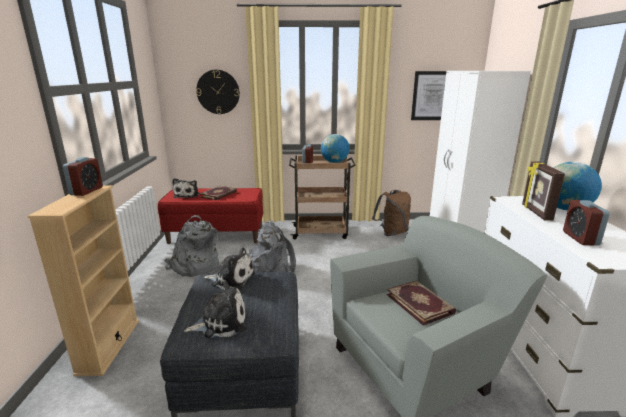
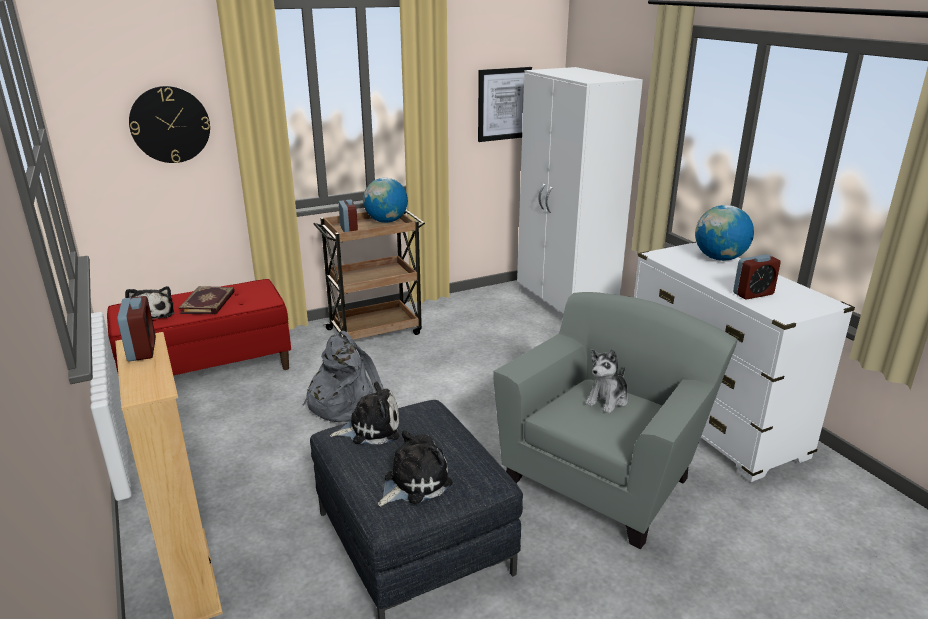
camera: 25 degrees left, 5 degrees up
(195, 266) = (218, 429): grey backpack -> none
(392, 232) = (476, 311): brown backpack -> none
(420, 303) = (607, 400): book -> plush toy
(535, 212) = (696, 268): picture frame -> none
(580, 238) = (753, 294): alarm clock -> alarm clock turned 90 degrees counterclockwise

